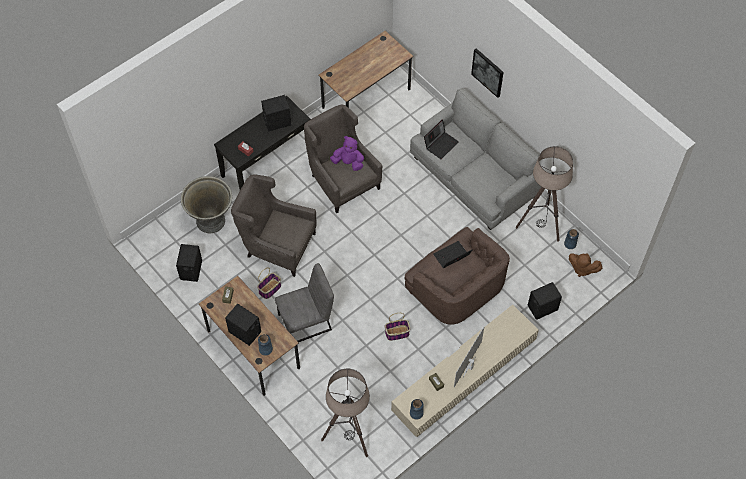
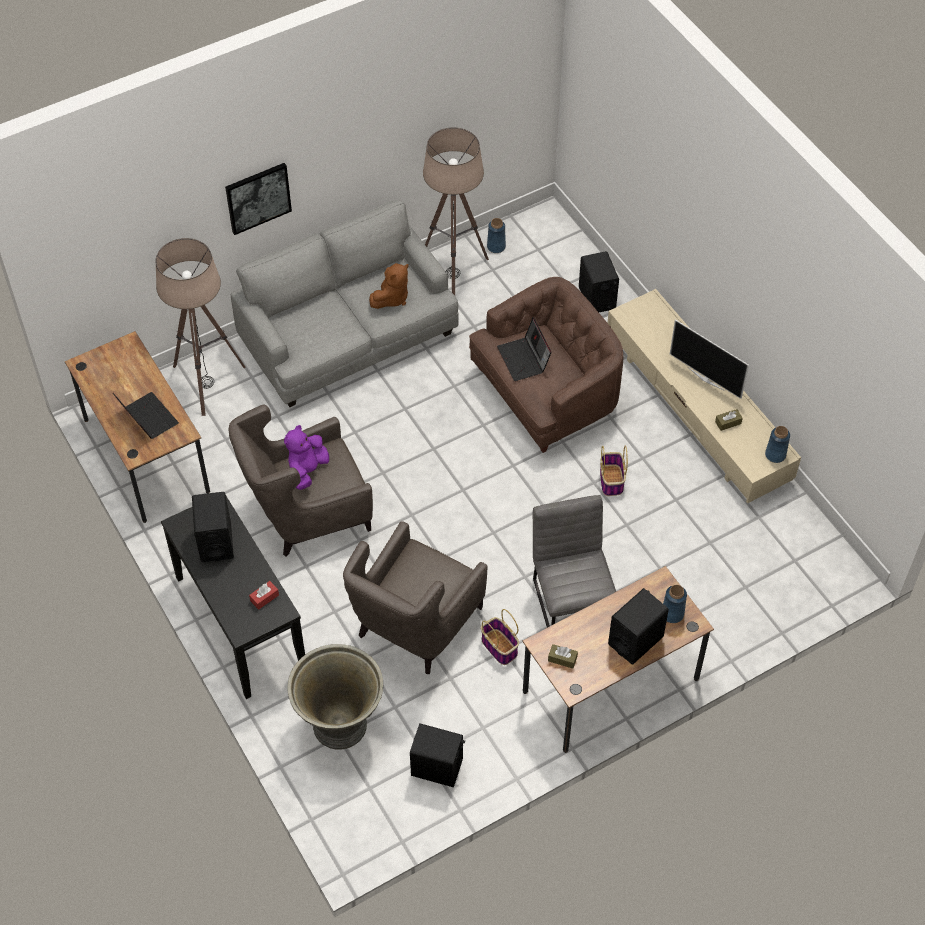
camera: 80 degrees left, 5 degrees down
(349, 436) = (780, 569): floor lamp -> floor lamp (207, 382)
(441, 144) = (308, 339): laptop -> laptop (147, 418)
(582, 268) = (540, 241): brown plush toy -> brown plush toy (391, 298)

